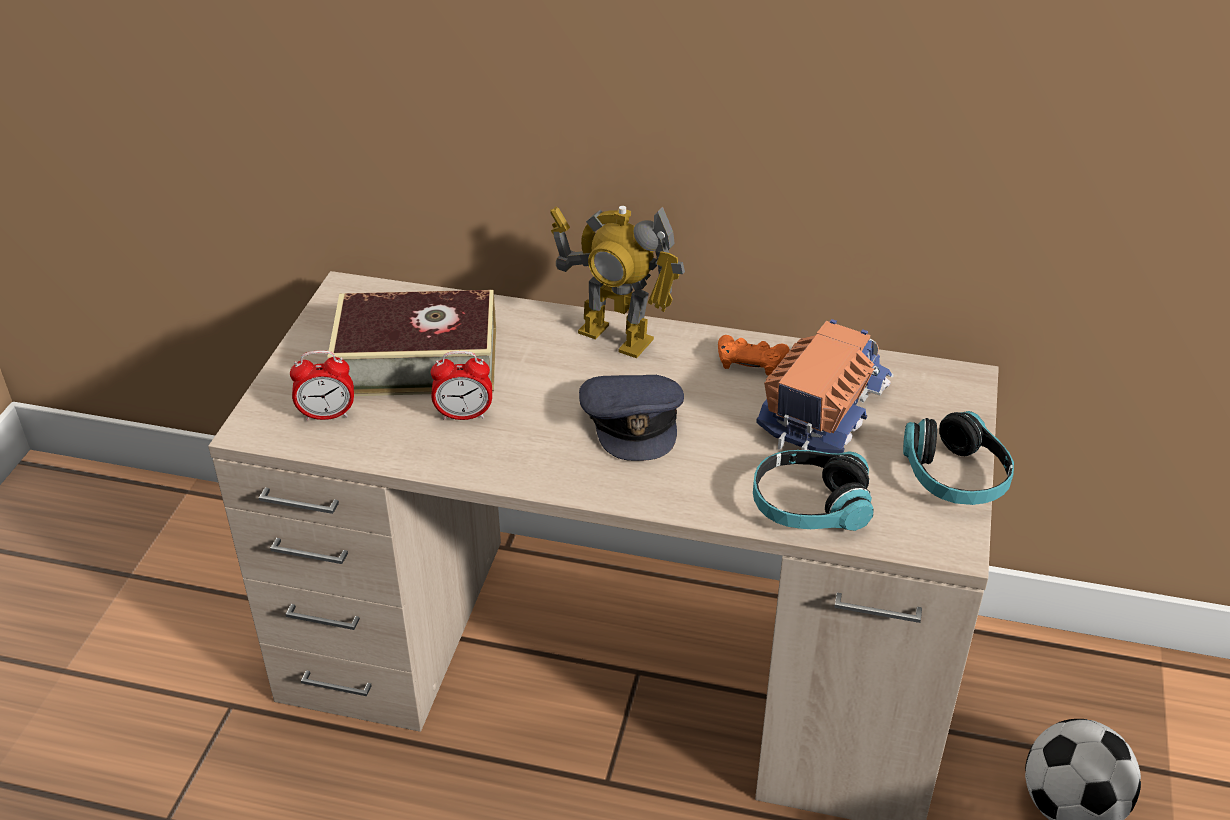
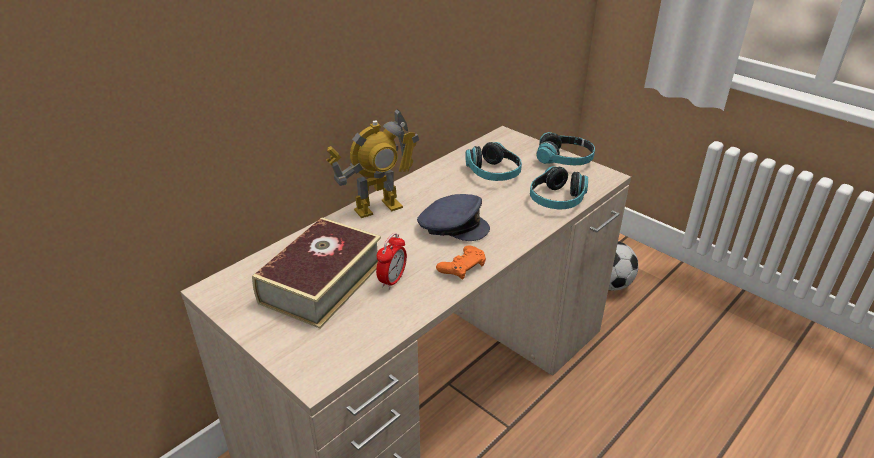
camera: 60 degrees left, 5 degrees down
(327, 415) = (336, 337): alarm clock -> none
(751, 361) = (439, 177): orange game controller -> orange game controller (462, 267)
(822, 409) = (493, 173): toy truck -> headphones

